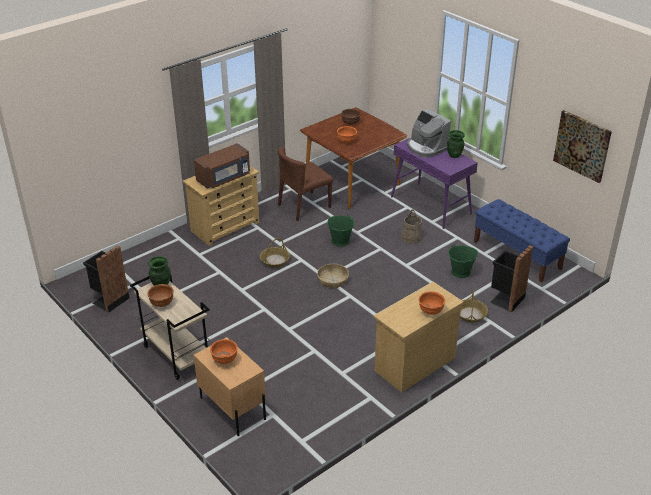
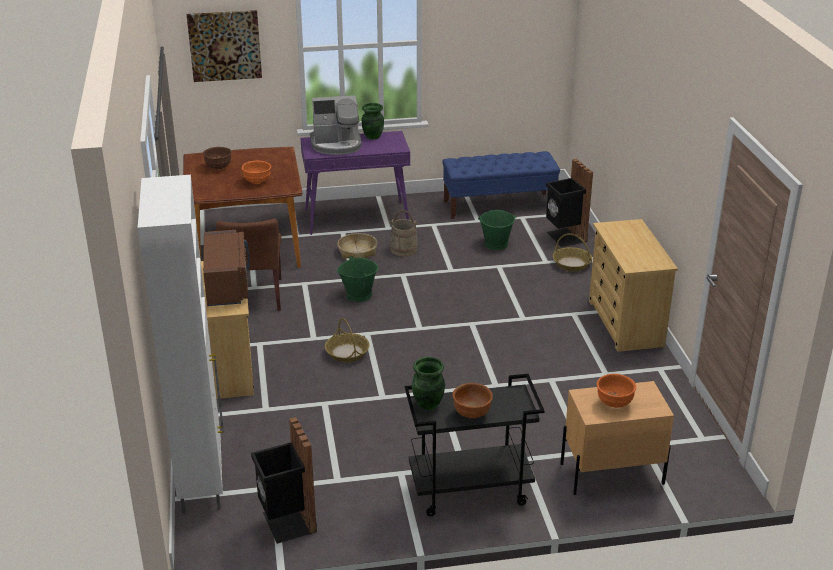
camera: 60 degrees left, 5 degrees down
(125, 260) = (202, 480): none -> white cabinet
(176, 354) = (469, 491): beige cart -> black cart
(333, 280) = (430, 324): basket -> basket (357, 252)
(430, 311) = (644, 240): orange bowl -> none
(582, 145) = (529, 44): picture -> picture (225, 45)

